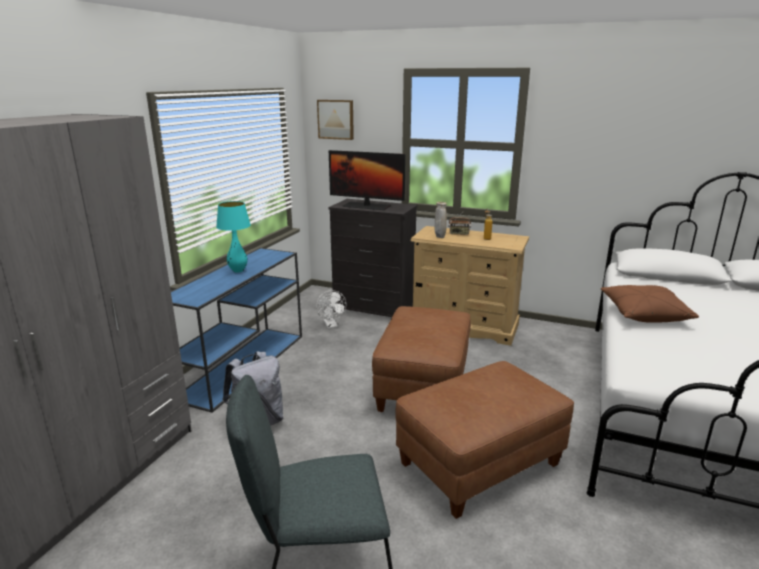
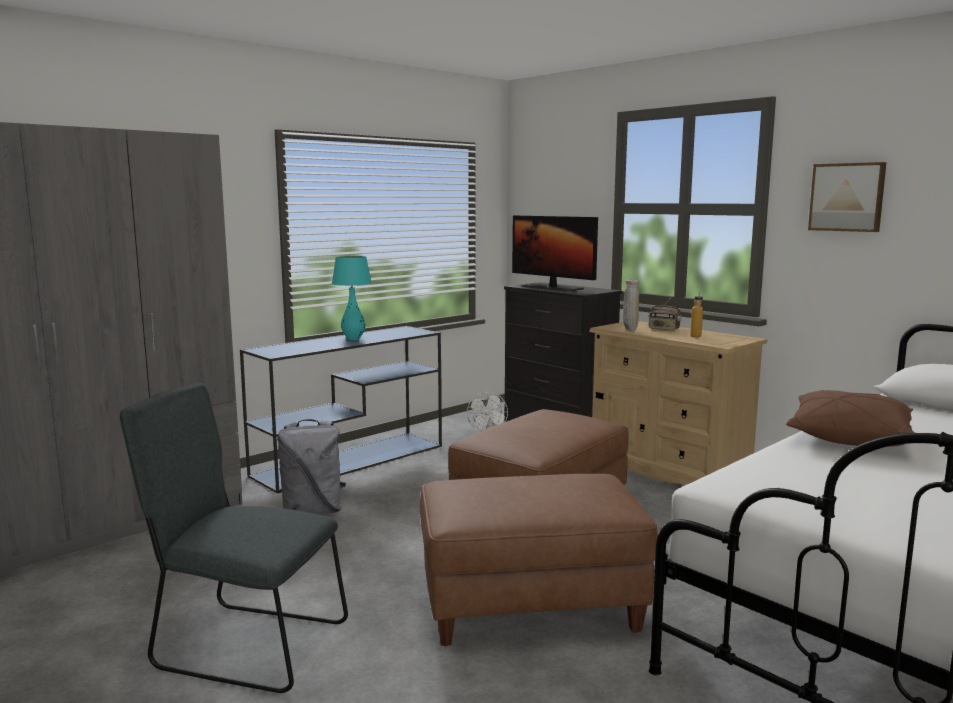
camera: 25 degrees right, 10 degrees down
(336, 119) = (541, 182): picture -> picture (847, 197)

